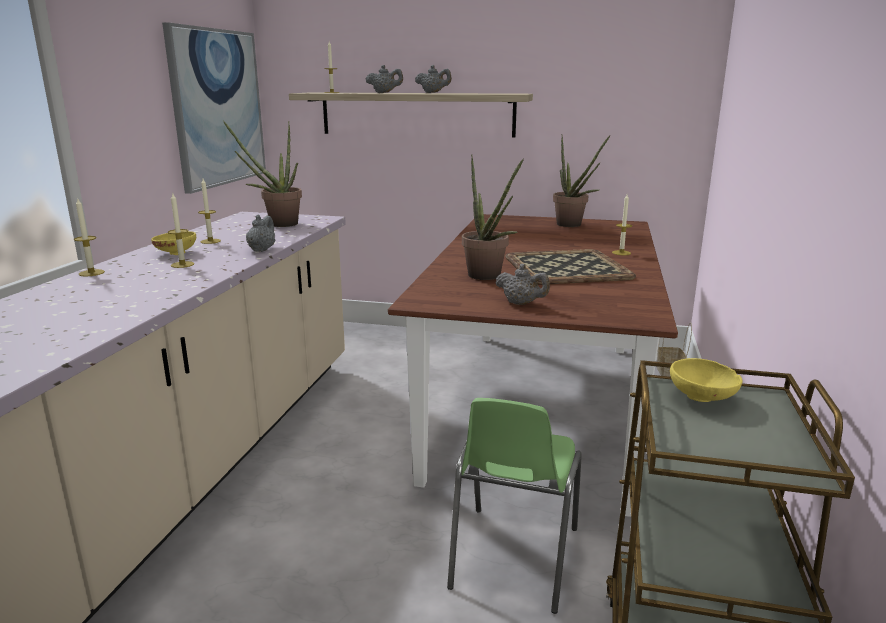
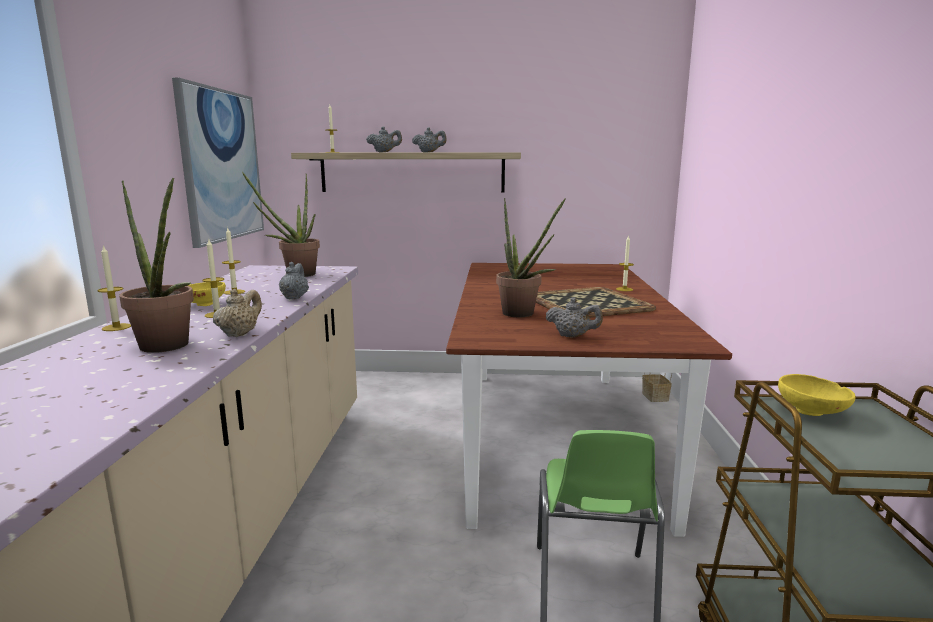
camera: 10 degrees left, 5 degrees down
(191, 285) = (240, 334): none -> beige teapot
(573, 225) = (563, 269): potted plant -> potted plant (168, 348)

